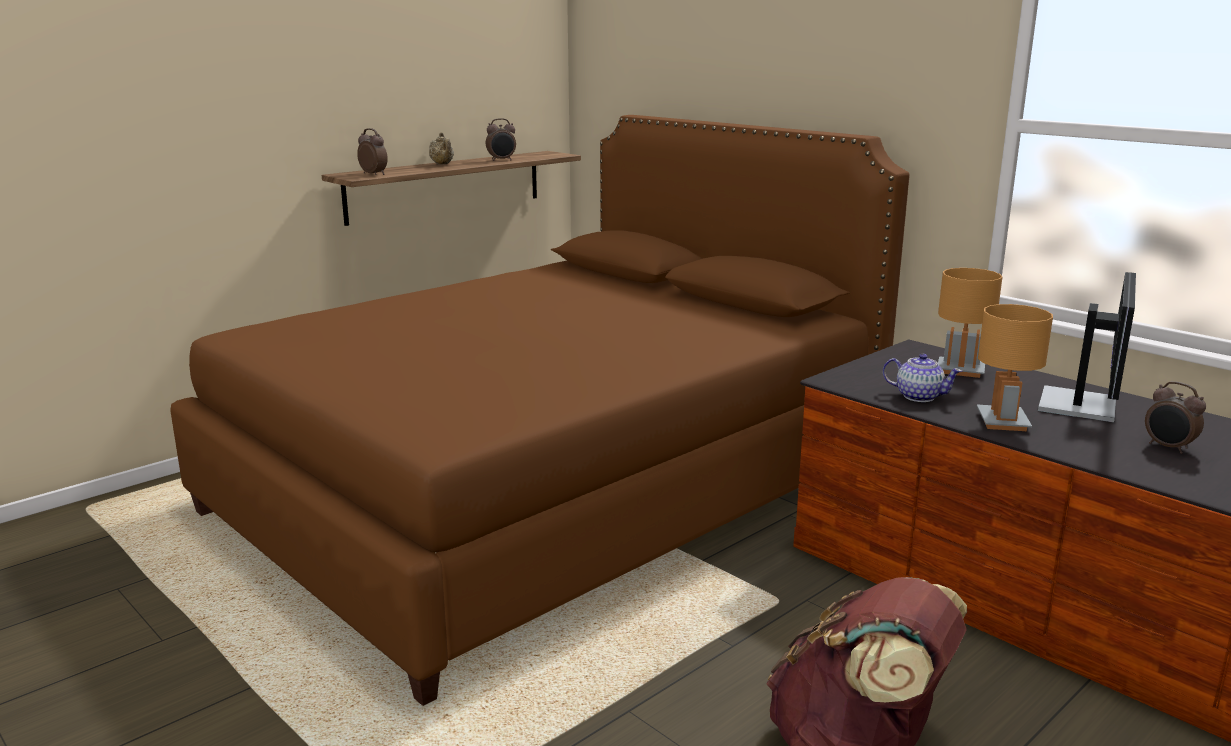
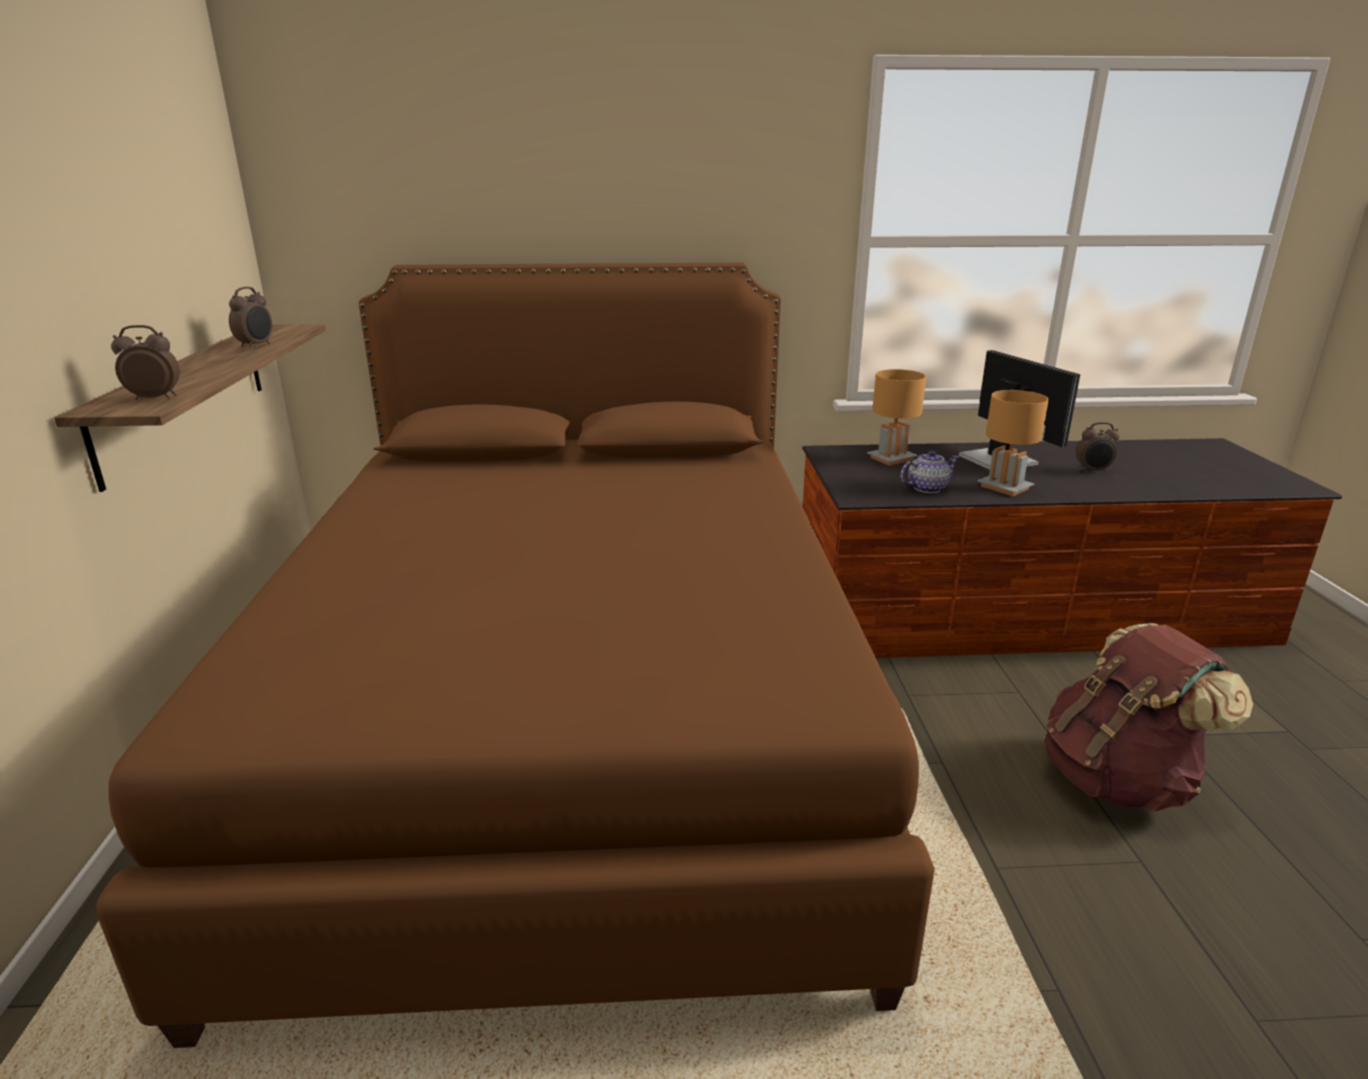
camera: 50 degrees left, 5 degrees up
(442, 164) = (196, 365): beige teapot -> none

